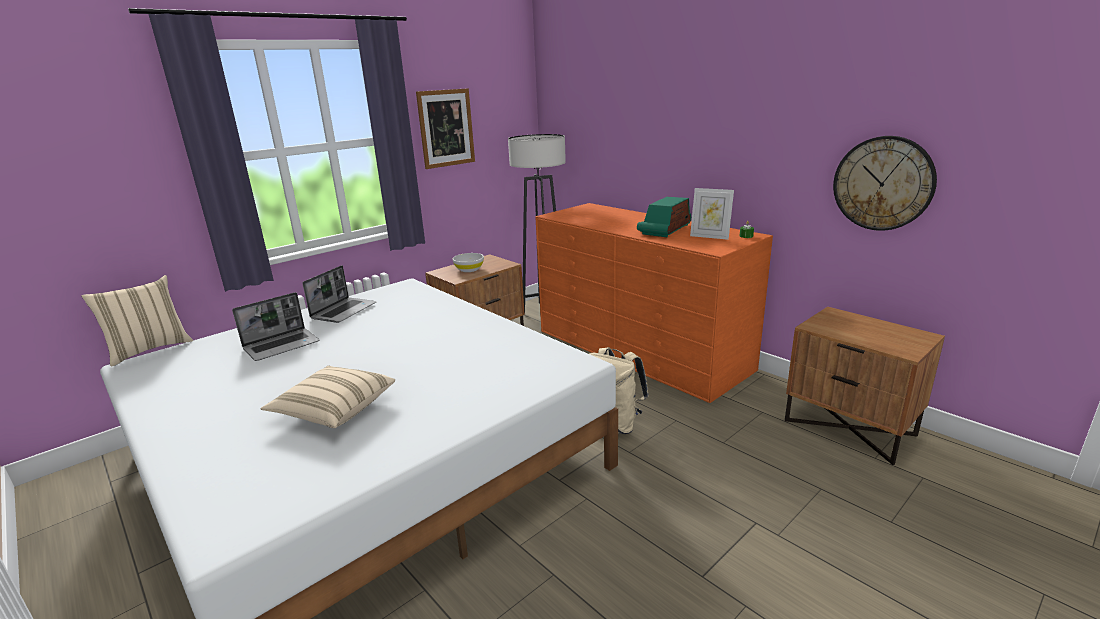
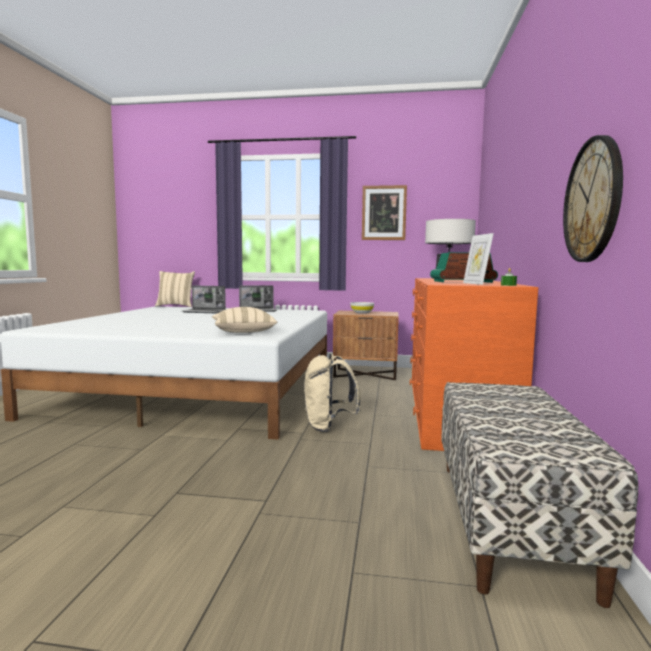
camera: 50 degrees right, 15 degrees down
(334, 410) = (149, 323): beige pillow -> beige pillow (243, 331)
(850, 427) = (509, 521): brown nightstand -> bench

